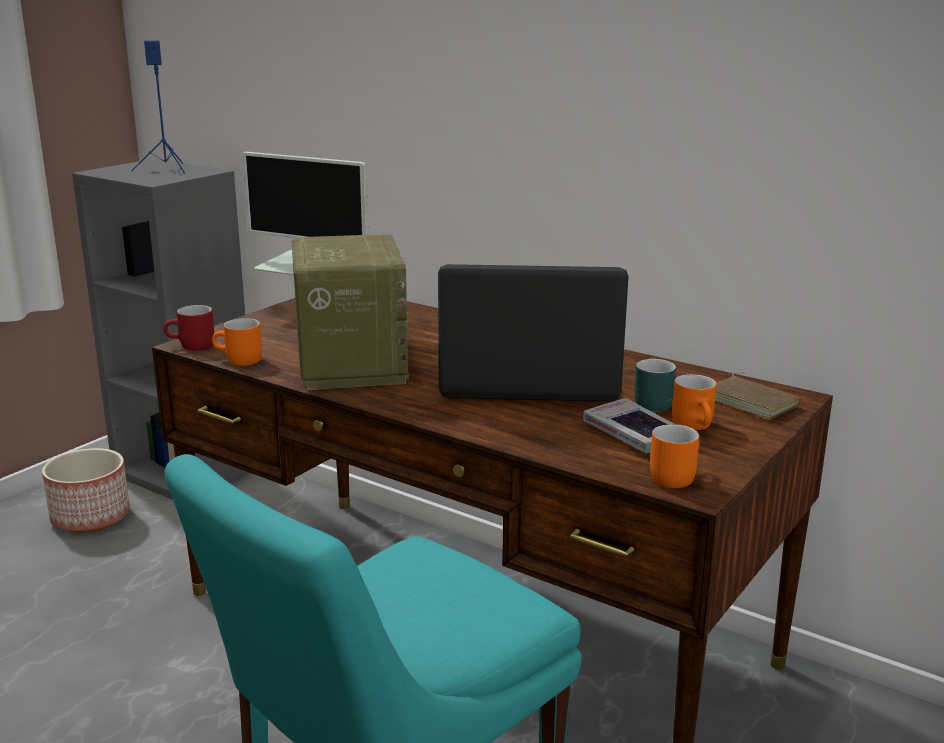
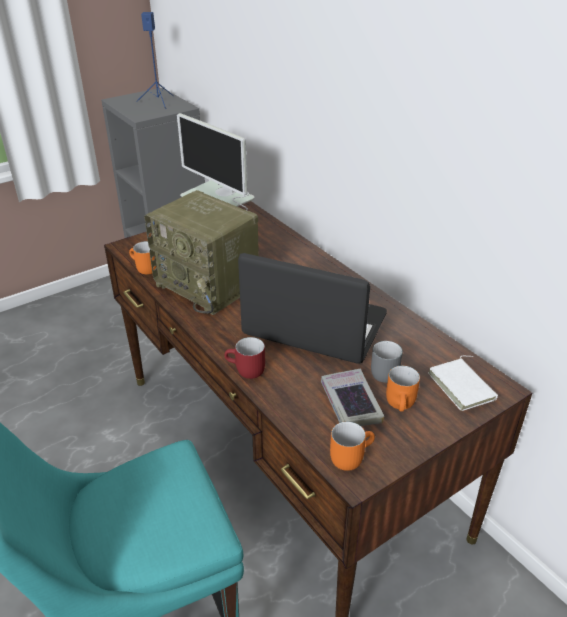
camera: 20 degrees right, 15 degrees up
(91, 516) = (108, 311): planter -> none
(191, 347) = (125, 249): red mug -> red mug (245, 371)
(349, 364) = (209, 285): radio -> radio turned 120 degrees clockwise
(649, 403) = (383, 371): turquoise mug -> grey mug
(753, 401) = (463, 386): brown book -> white book

